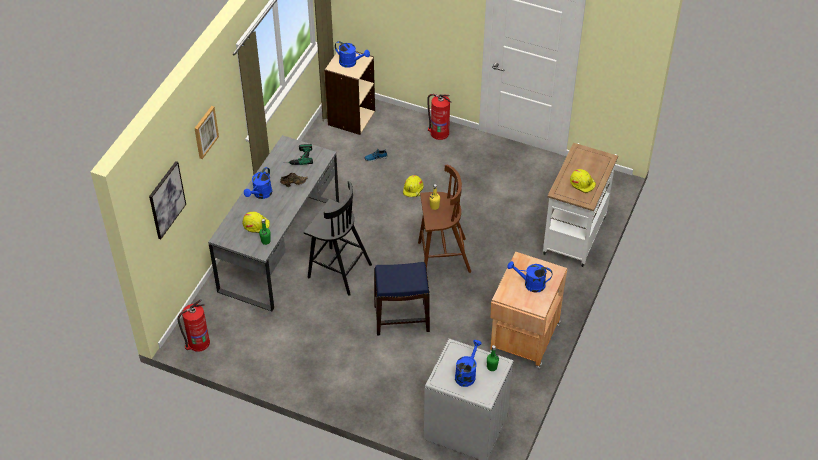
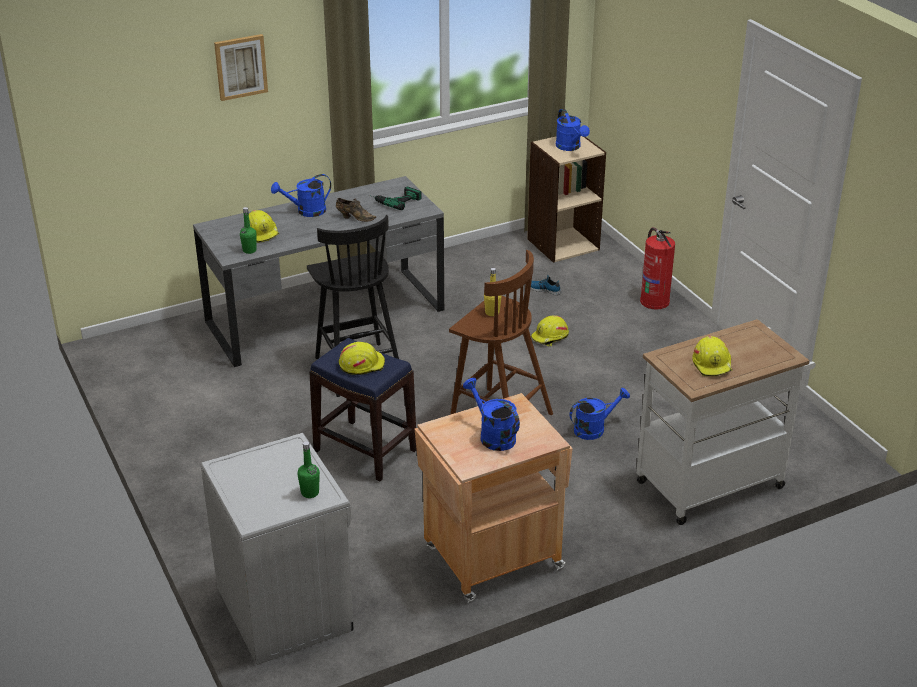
camera: 40 degrees right, 15 degrees down
(166, 200) = (130, 112): picture -> none
(198, 343) = (122, 354): fire extinguisher -> none
(403, 277) = (362, 364): none -> yellow hard hat
(466, 374) = (268, 481): blue watering can -> blue watering can (594, 429)

